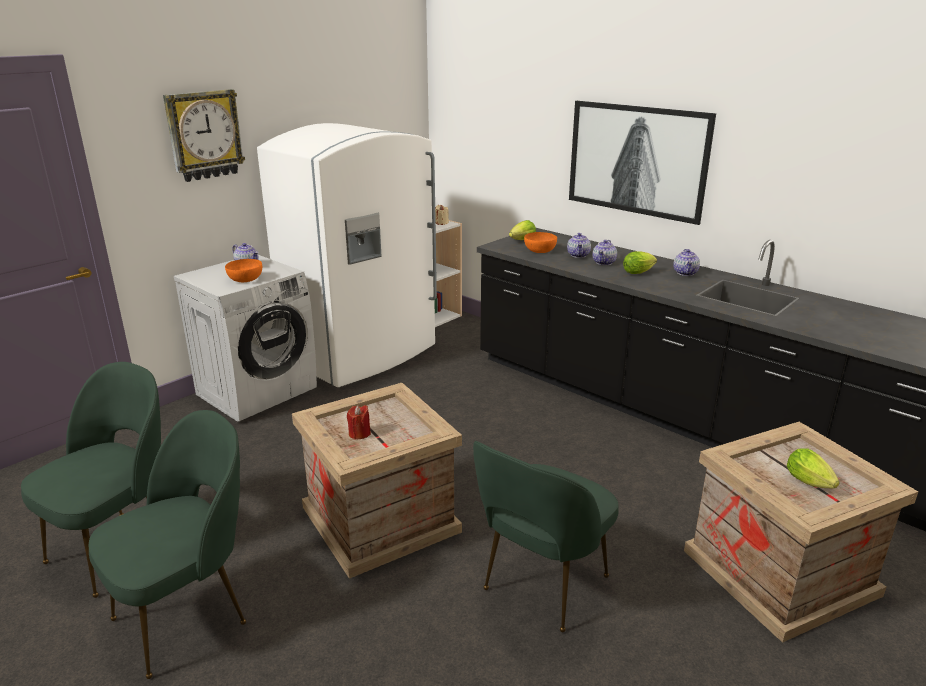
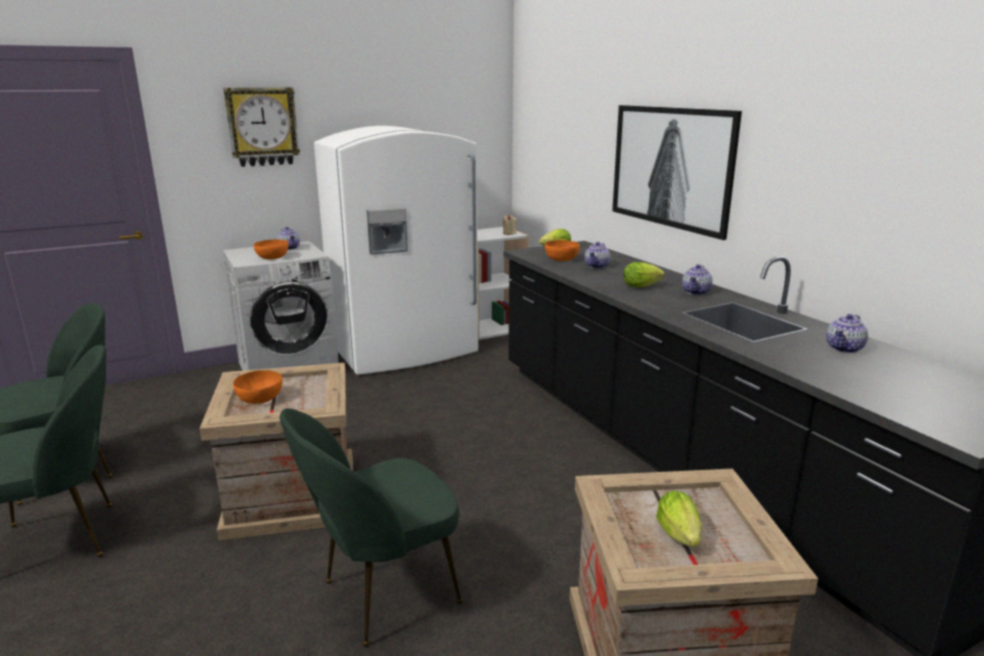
camera: 20 degrees right, 5 degrees down
(359, 434) = (260, 398): red candle -> orange bowl
(604, 262) = (615, 274): teapot -> teapot (844, 348)

